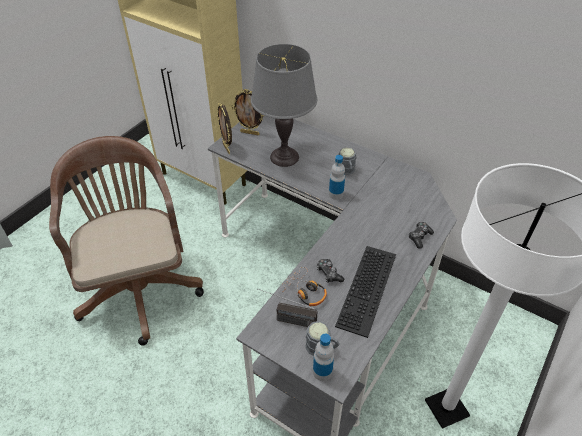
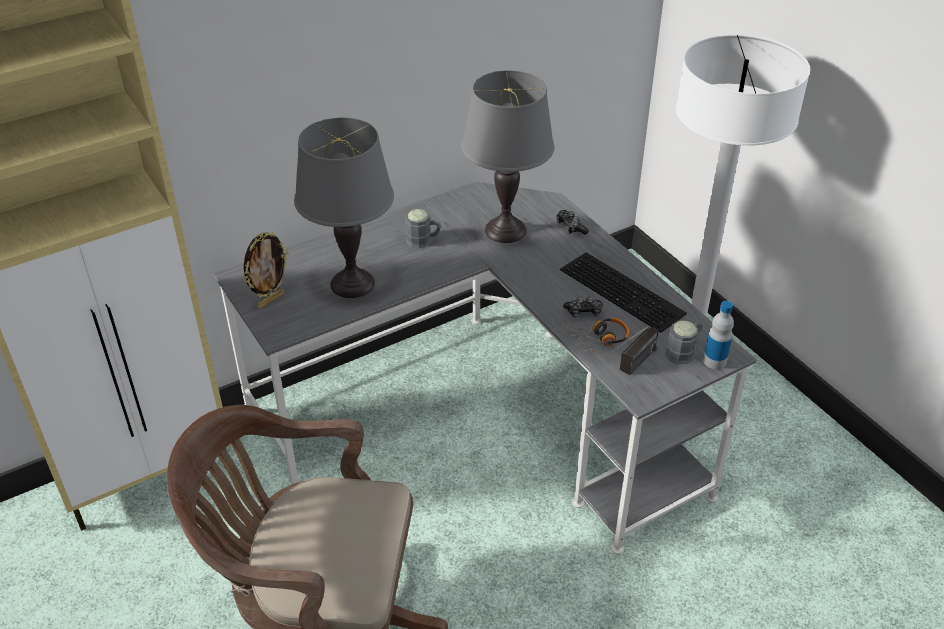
camera: 65 degrees left, 5 degrees down
(227, 148) = (286, 332): picture frame -> none
(336, 194) = (459, 263): bottle -> none
(388, 205) = (505, 230): none -> grey table lamp

